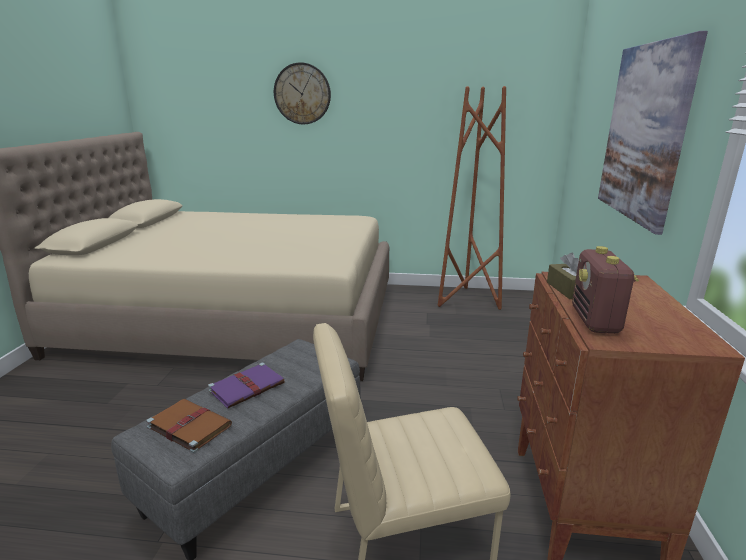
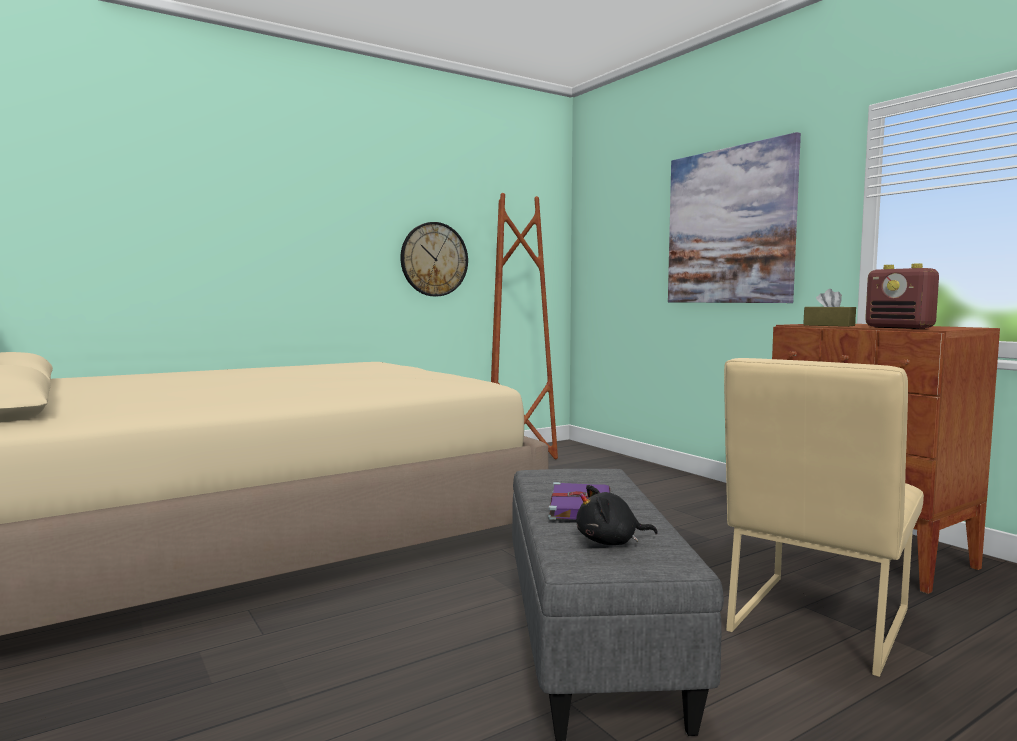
camera: 40 degrees left, 15 degrees down
(188, 426) = (610, 542): brown book -> black plush toy
(302, 94) = (266, 191): wall clock -> wall clock (434, 259)

